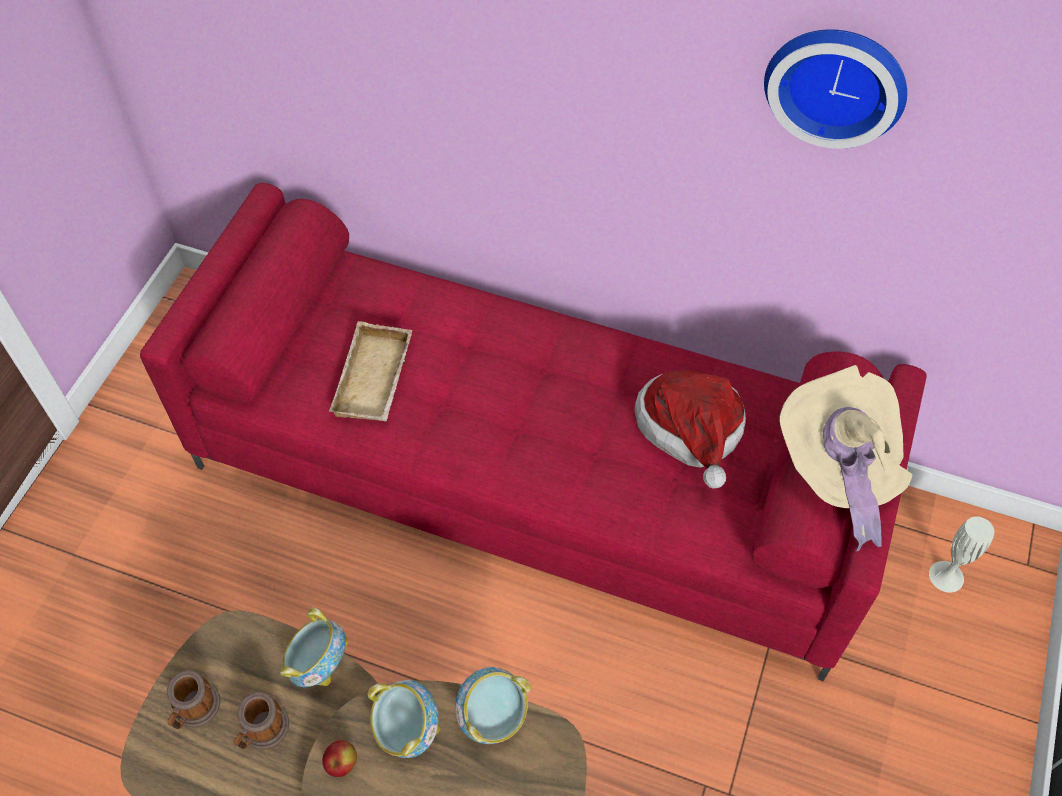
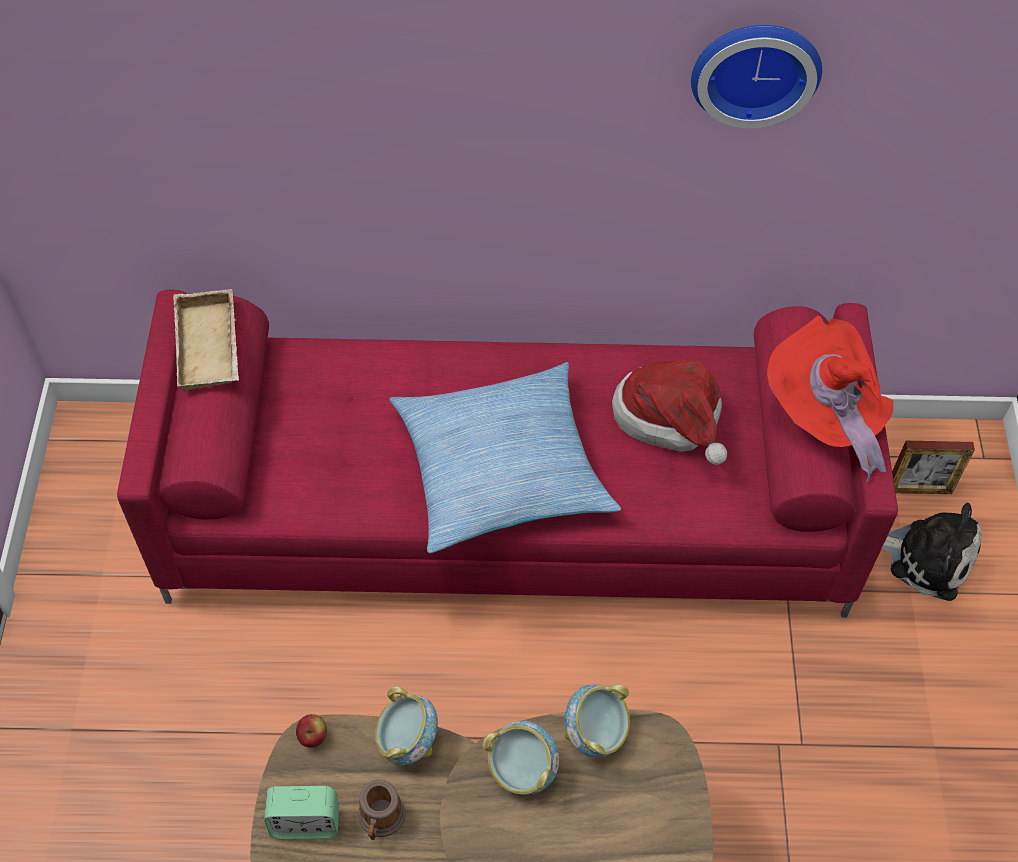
camera: 20 degrees left, 0 degrees up
(194, 710) = (305, 822): mug -> alarm clock
(342, 763) = (474, 820): apple -> apple (313, 737)
(376, 380) = (352, 456): beige tray -> beige tray (211, 347)
(508, 431) = (500, 468): none -> pillow
(838, 471) = (825, 416): beige hat -> red hat
(930, 646) = (927, 557): none -> plush toy
(946, 576) = (918, 489): white vase -> picture frame

